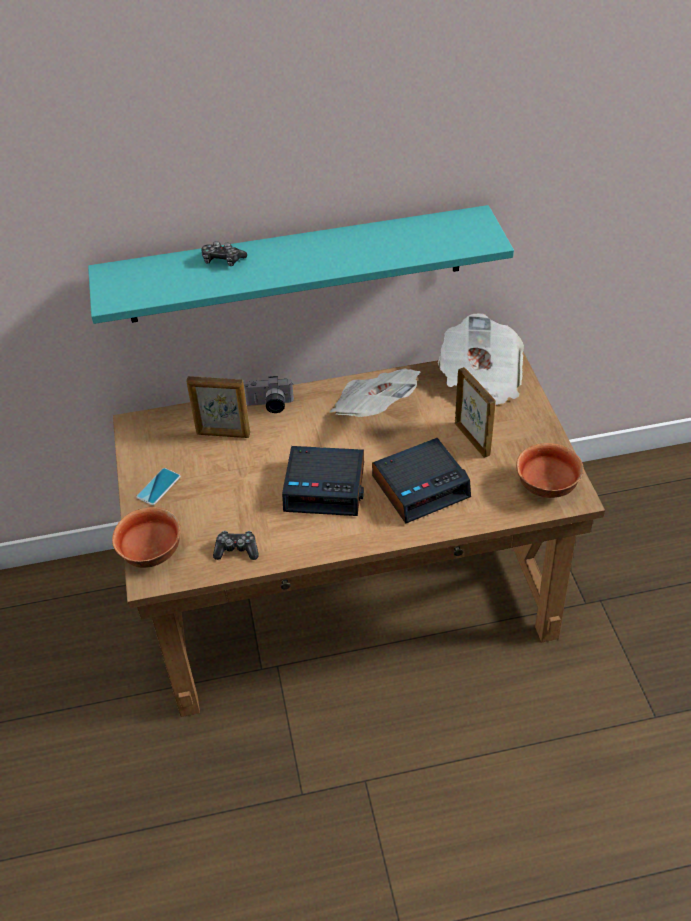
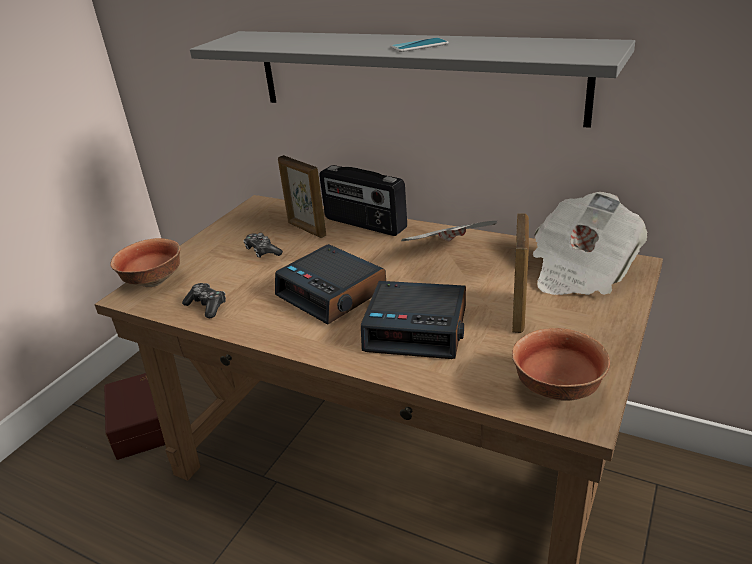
camera: 40 degrees right, 15 degrees down
(96, 695) = (145, 424): none -> brown storage box
(158, 487) = (218, 244): phone -> phone (419, 46)
(223, 260) = (328, 38): game controller -> game controller (262, 251)
(269, 406) = (364, 224): camera -> radio
(295, 265) = (411, 75): turquoise shelf -> grey shelf

